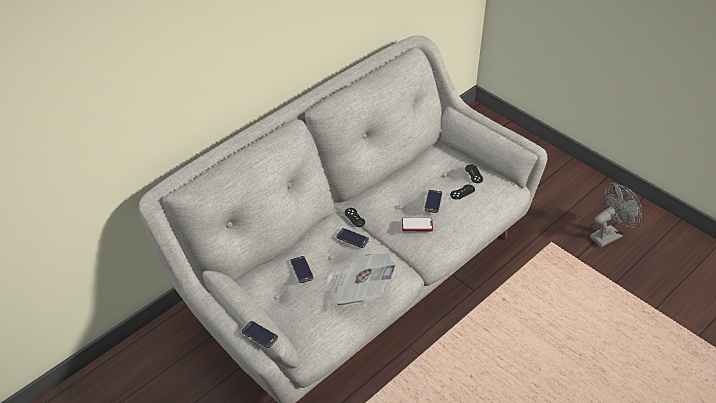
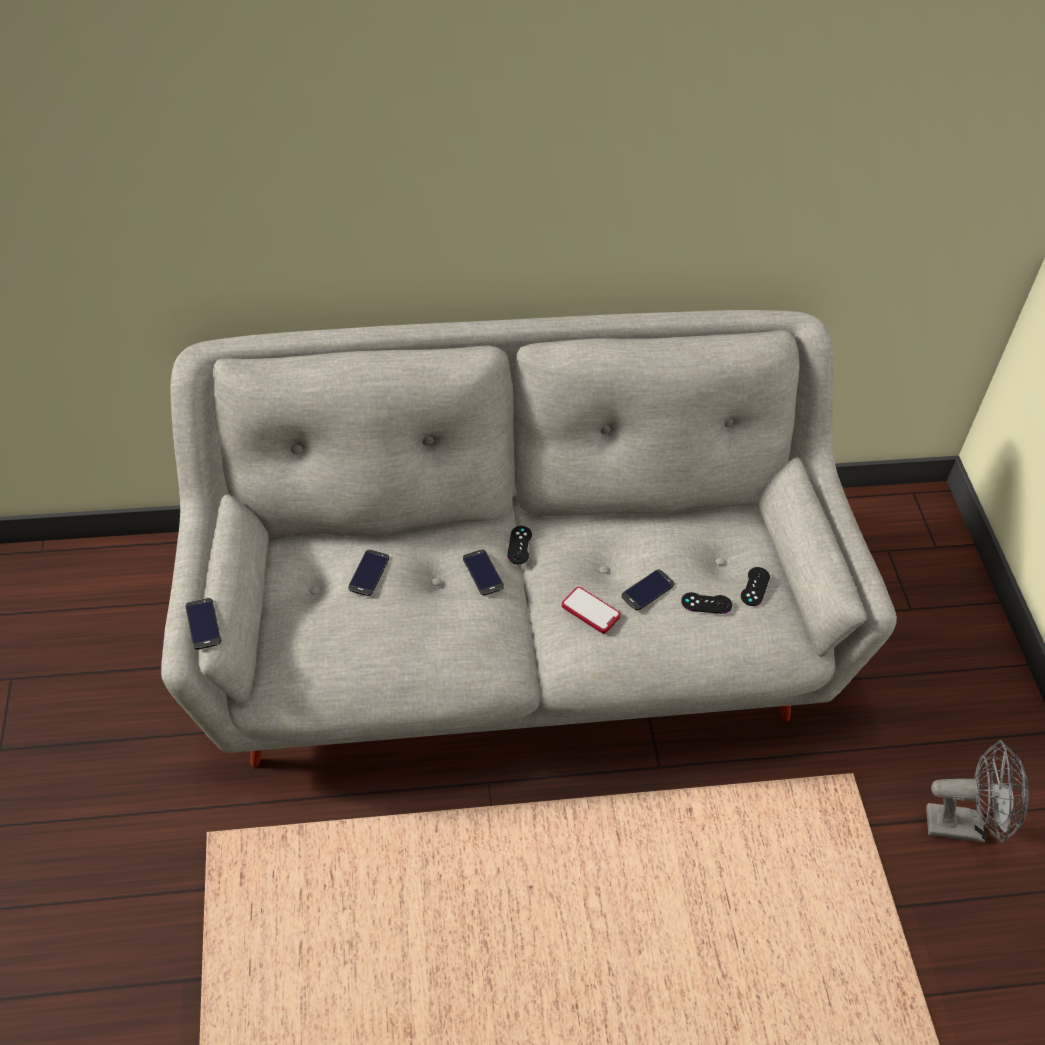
camera: 35 degrees right, 5 degrees up
(359, 291) = (411, 653): newspaper -> none

